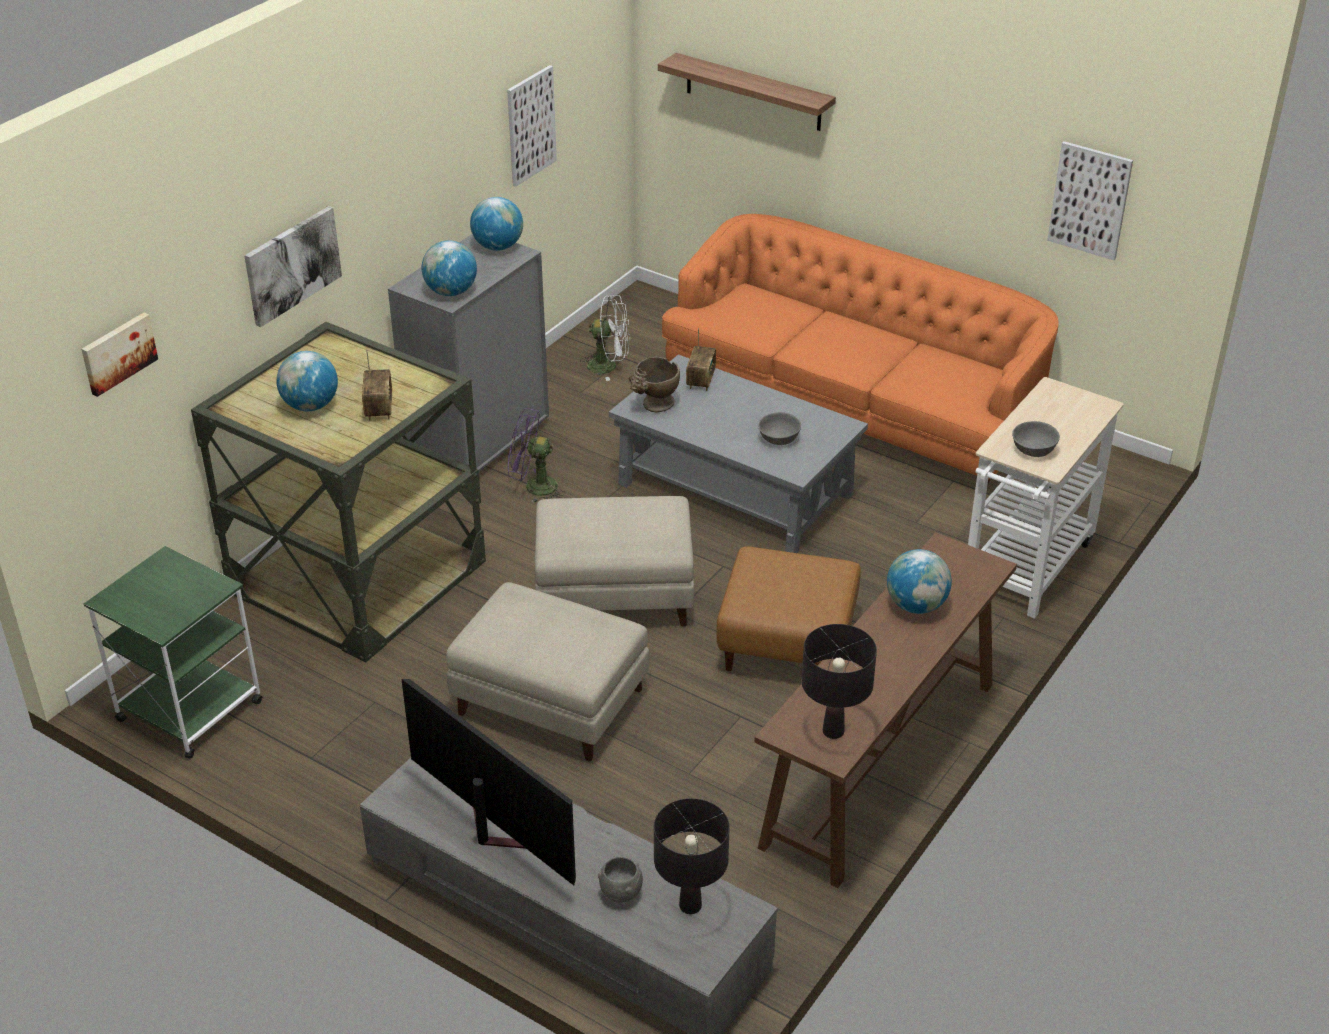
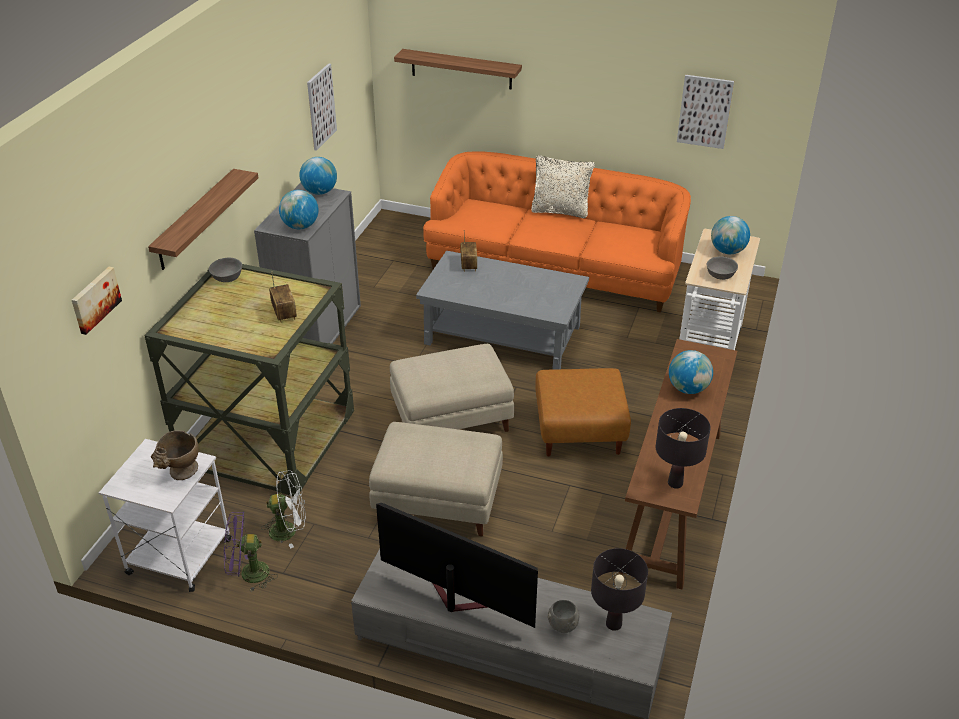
camera: 15 degrees left, 0 degrees up
(188, 709) = (178, 555): green cart -> white cart
(292, 265) = (195, 220): picture -> shelf
(310, 406) = (233, 319): globe -> globe (727, 251)
(533, 487) = (367, 355): purple fan -> purple fan (248, 574)
(609, 366) = (385, 267): white fan -> white fan (289, 530)
(655, 406) = (445, 287): beige vase -> beige vase (180, 474)
(779, 439) = (537, 295): grey bowl -> grey bowl (227, 278)
(870, 322) = (560, 212): none -> beige pillow

